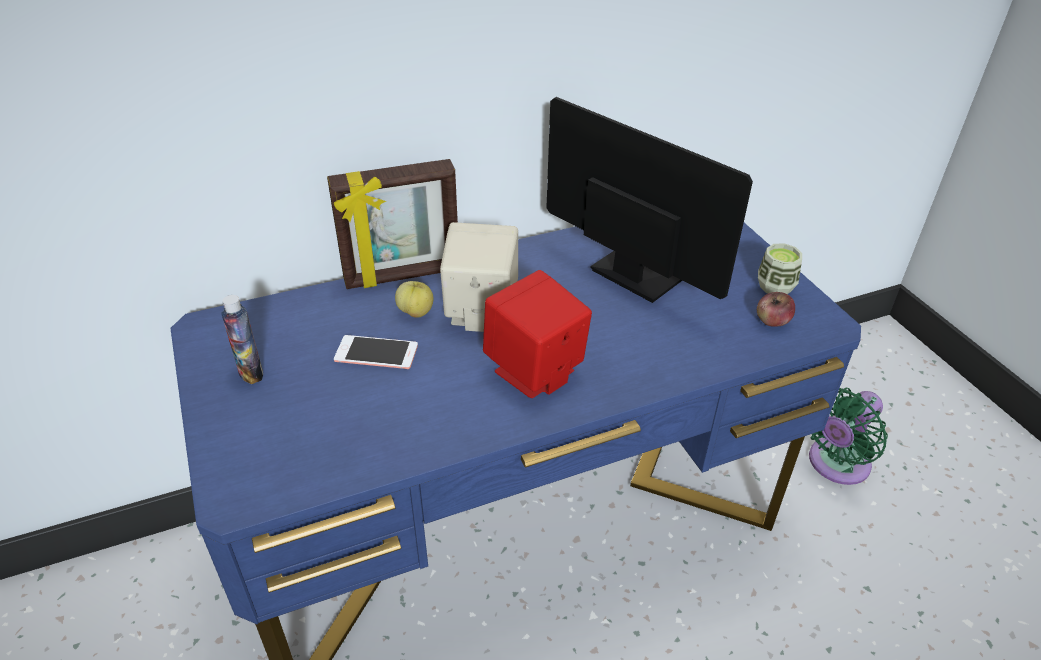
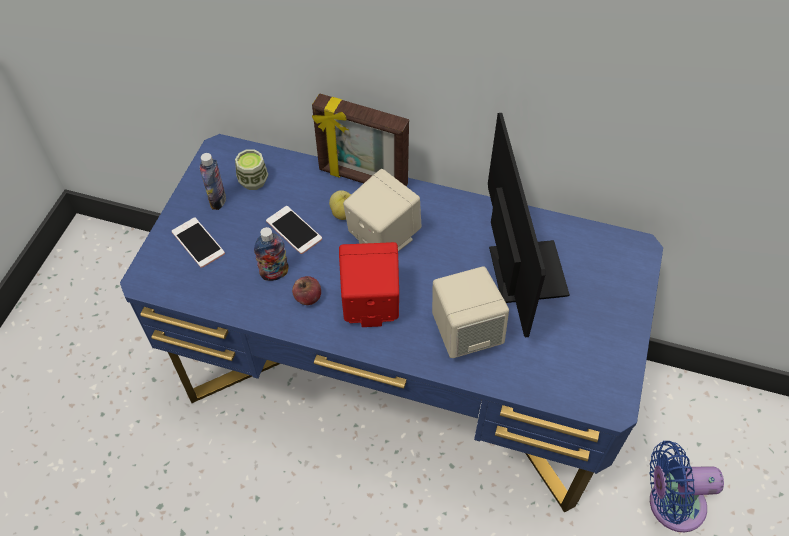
camera: 40 degrees right, 15 degrees up
(268, 424) = (198, 243): none -> phone
(398, 402) = (274, 273): none -> bottle
(650, 342) = (465, 333): none -> beige speaker
(772, 321) = (571, 374): apple -> apple (307, 297)
(775, 286) = (610, 348): cup -> cup (253, 181)
(835, 464) = (670, 504): green fan -> blue fan

